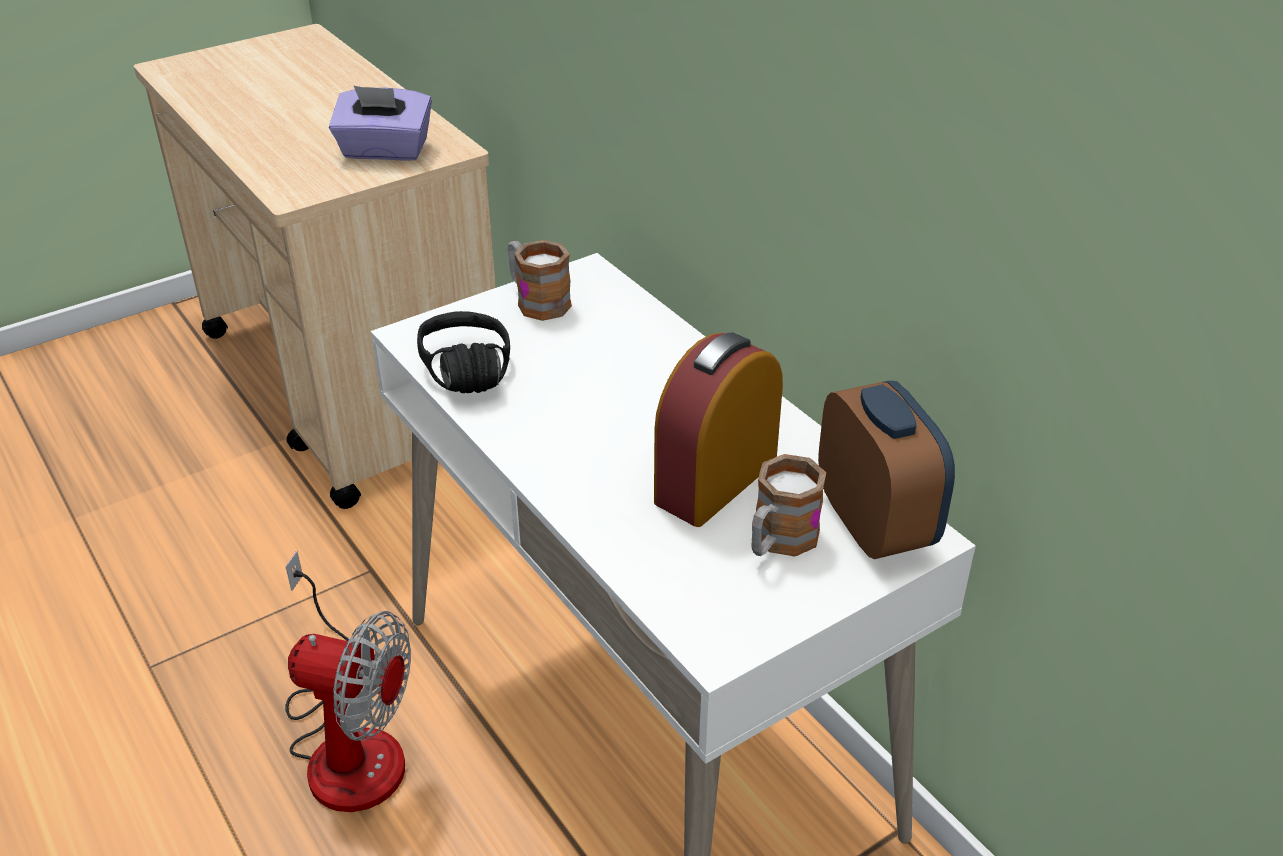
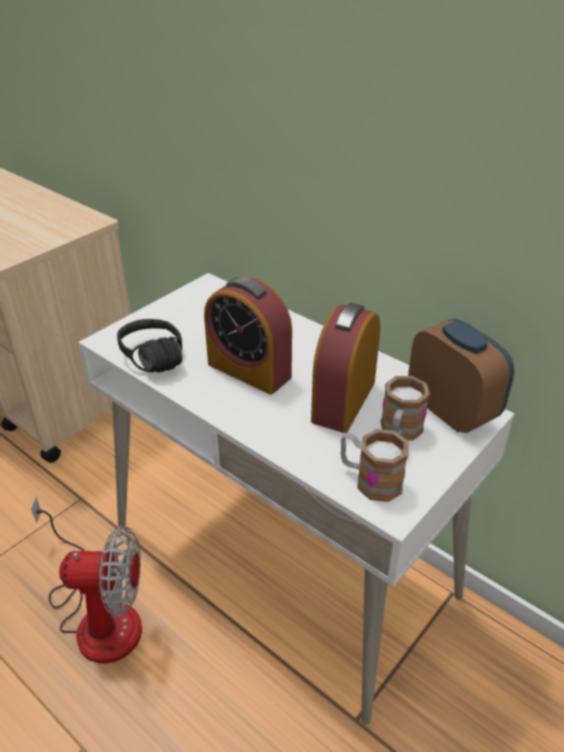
camera: 15 degrees left, 0 degrees up
(385, 151) = (49, 227): purple tissue box -> none
(536, 301) = (182, 307): mug -> mug (370, 480)
(596, 412) = (249, 370): none -> alarm clock

